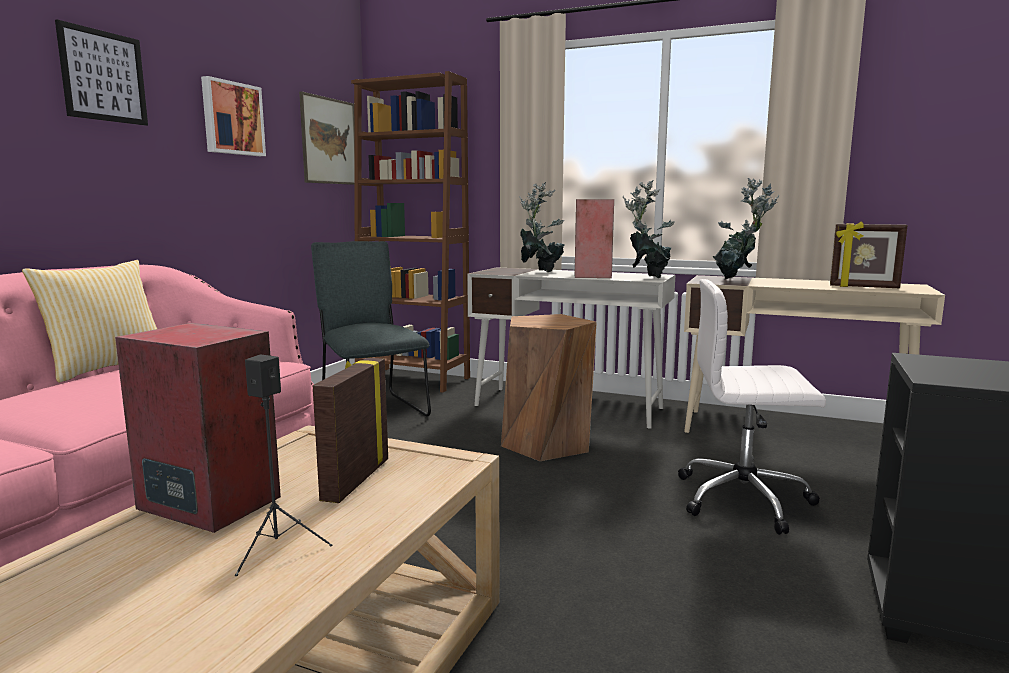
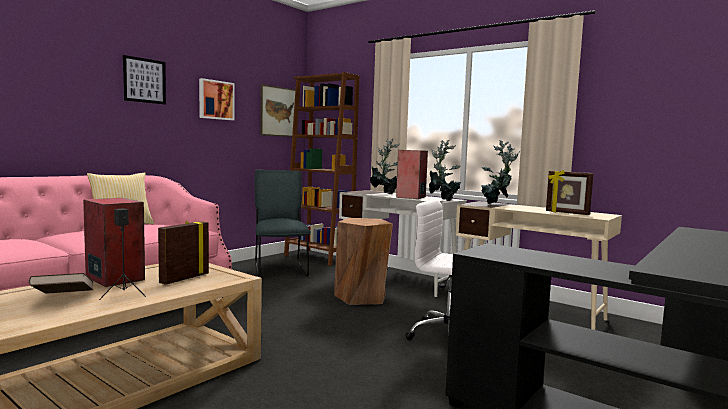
camera: 15 degrees right, 5 degrees down
(143, 589) = (63, 299): none -> brown book

